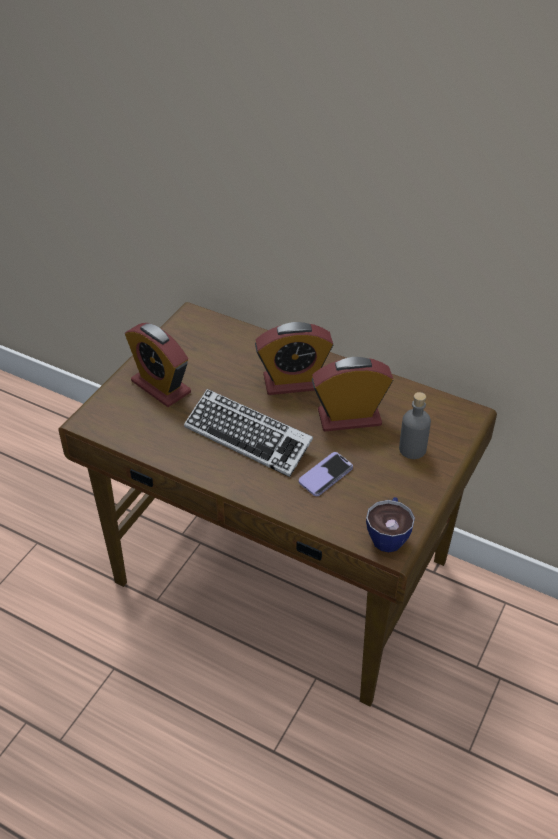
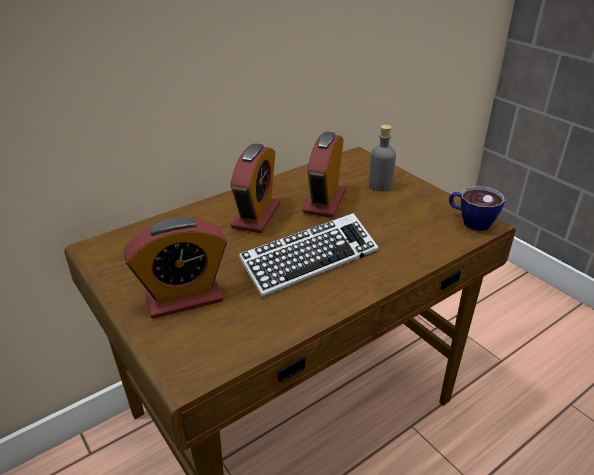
camera: 65 degrees left, 10 degrees down
(325, 475) = (386, 231): phone -> none

